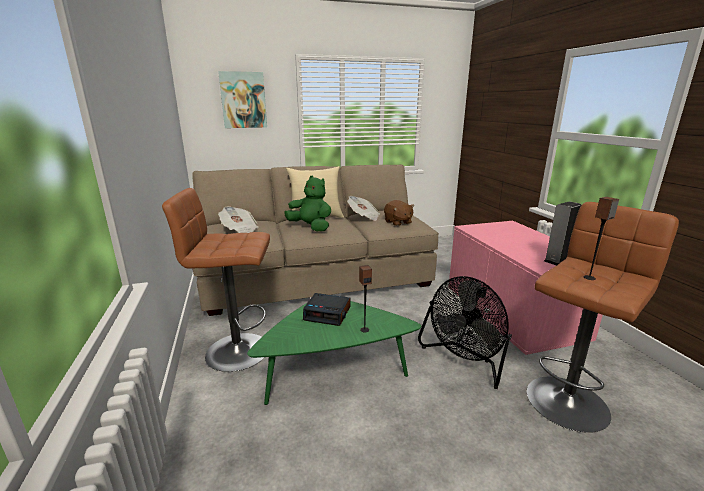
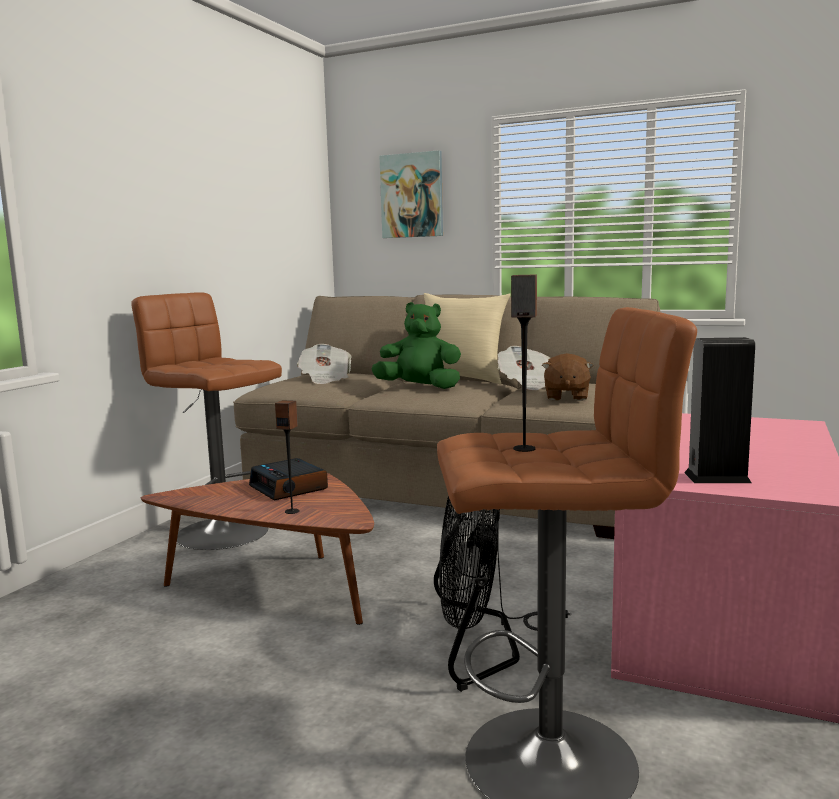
camera: 40 degrees right, 10 degrees down
(311, 227) = (420, 388): green plush toy -> green plush toy turned 60 degrees counterclockwise
(334, 373) = (279, 587): green coffee table -> brown coffee table

